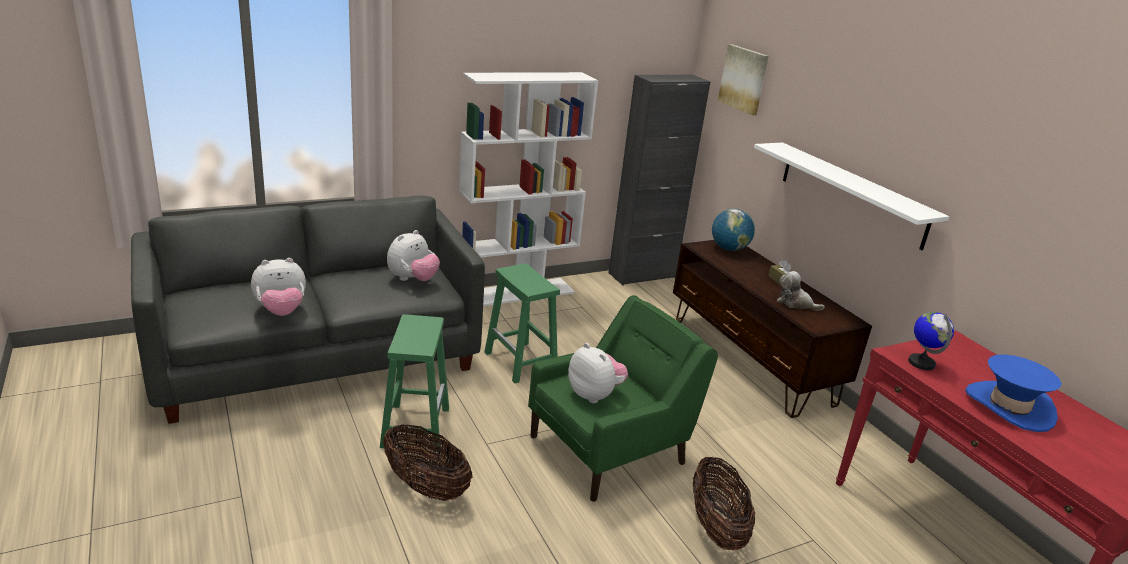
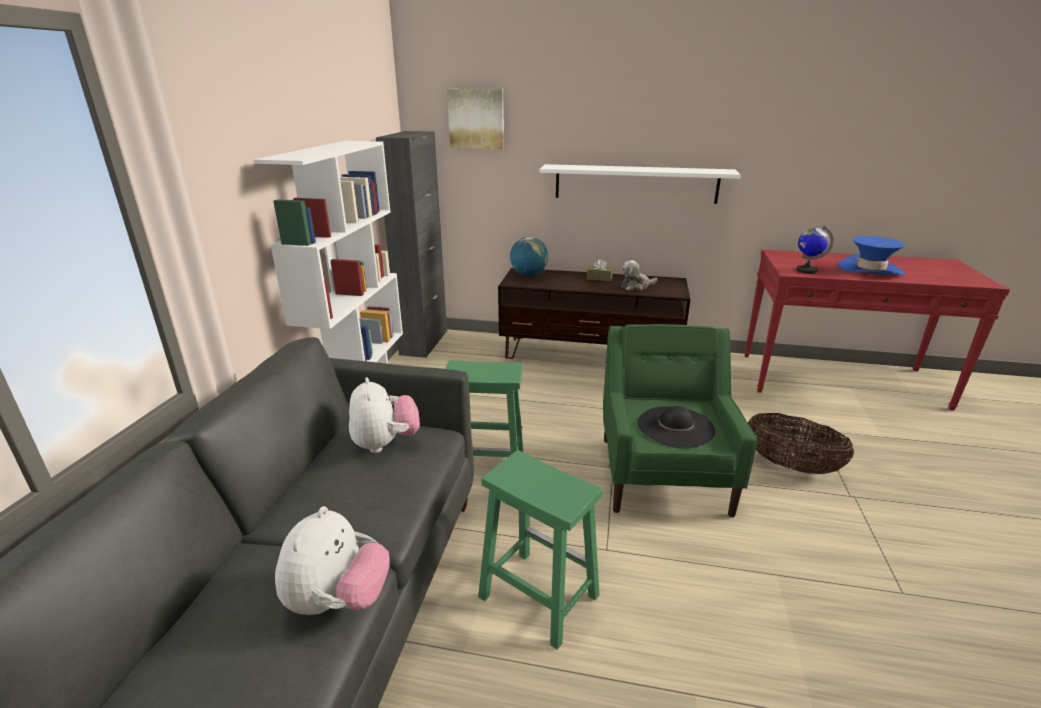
camera: 50 degrees left, 0 degrees up
(426, 487) = (656, 635): basket -> none
(595, 395) = (675, 426): plush toy -> black hat

